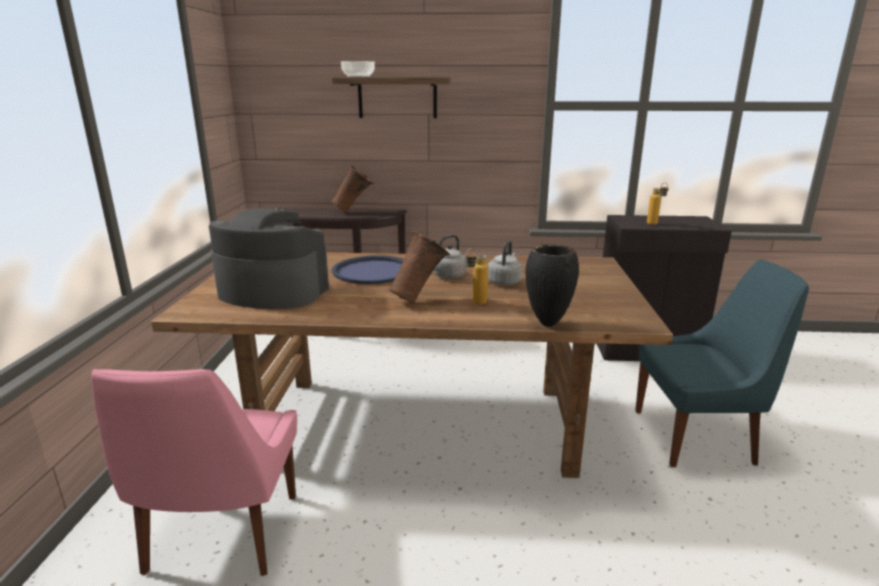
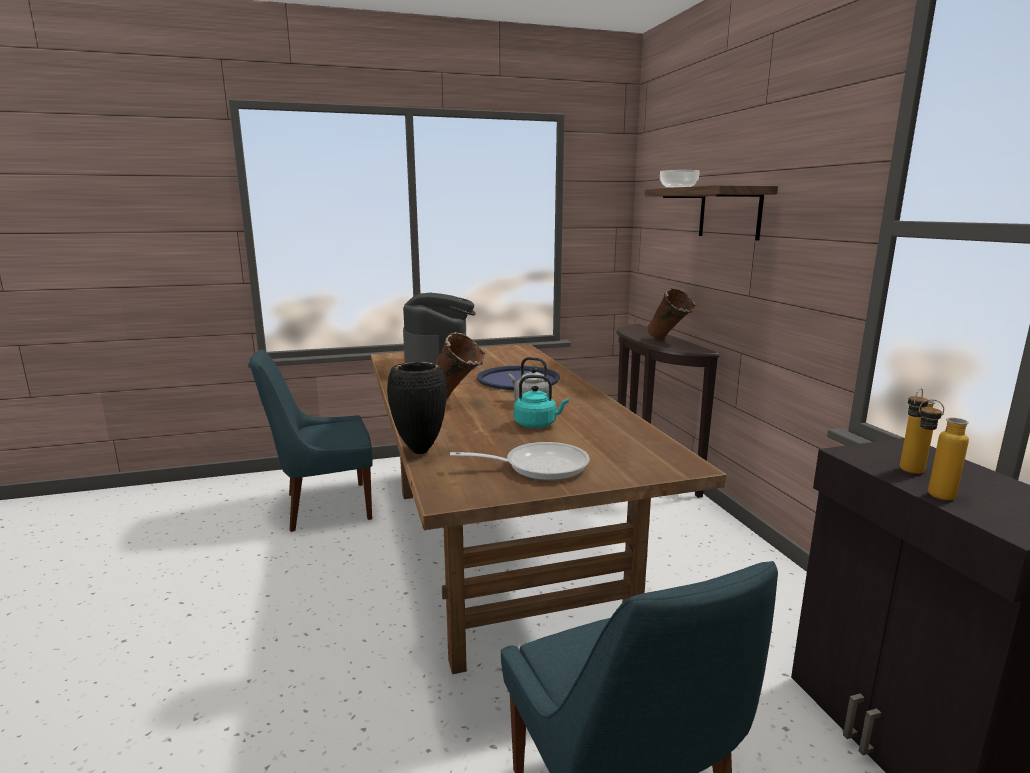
camera: 70 degrees right, 5 degrees down
(221, 537) = (324, 507): pink chair -> blue chair
(475, 304) = (458, 420): bottle -> bottle (929, 493)
(504, 282) = (537, 424): grey kettle -> turquoise kettle
(592, 293) = (538, 466): none -> frying pan

